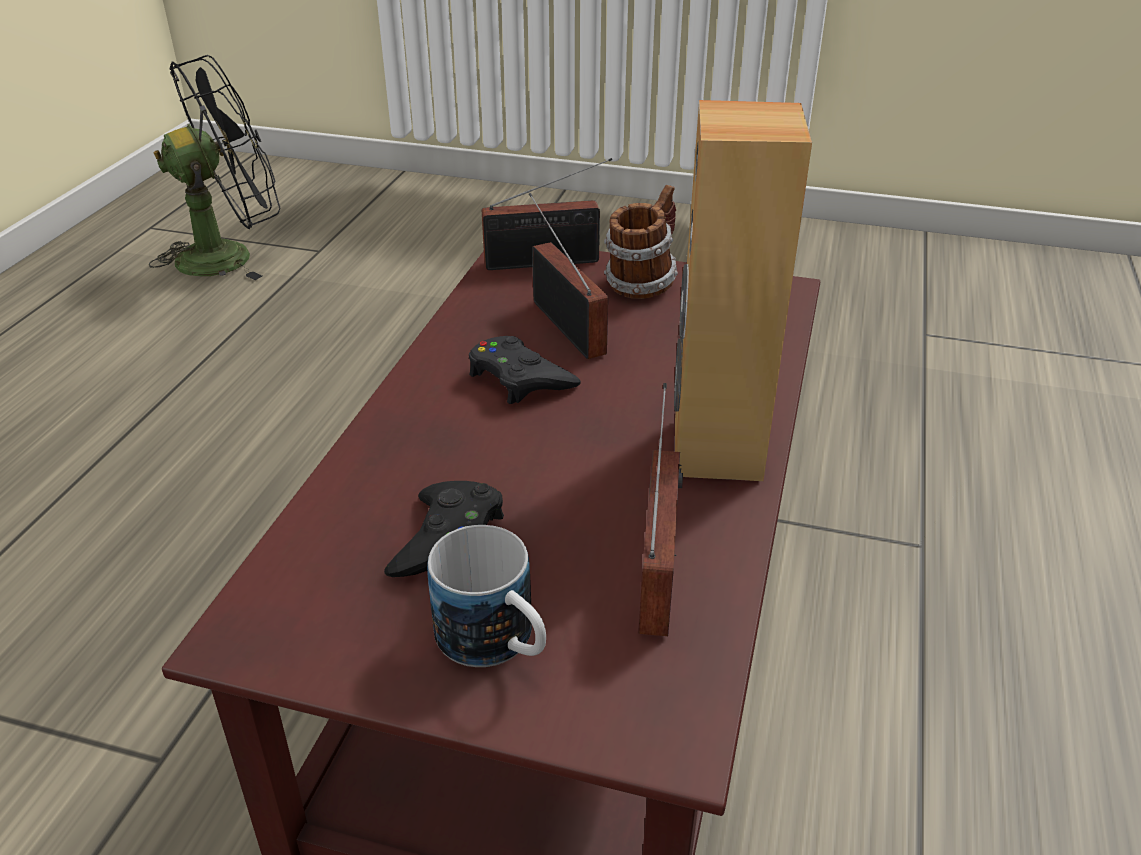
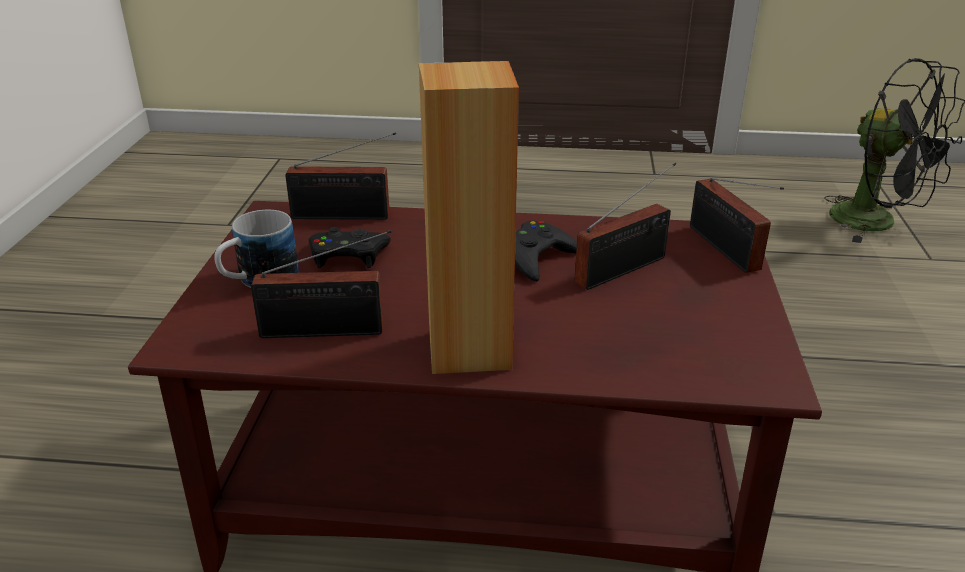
camera: 80 degrees right, 5 degrees down
(310, 539) = (346, 216): none -> radio
(642, 283) = (722, 298): mug -> none

